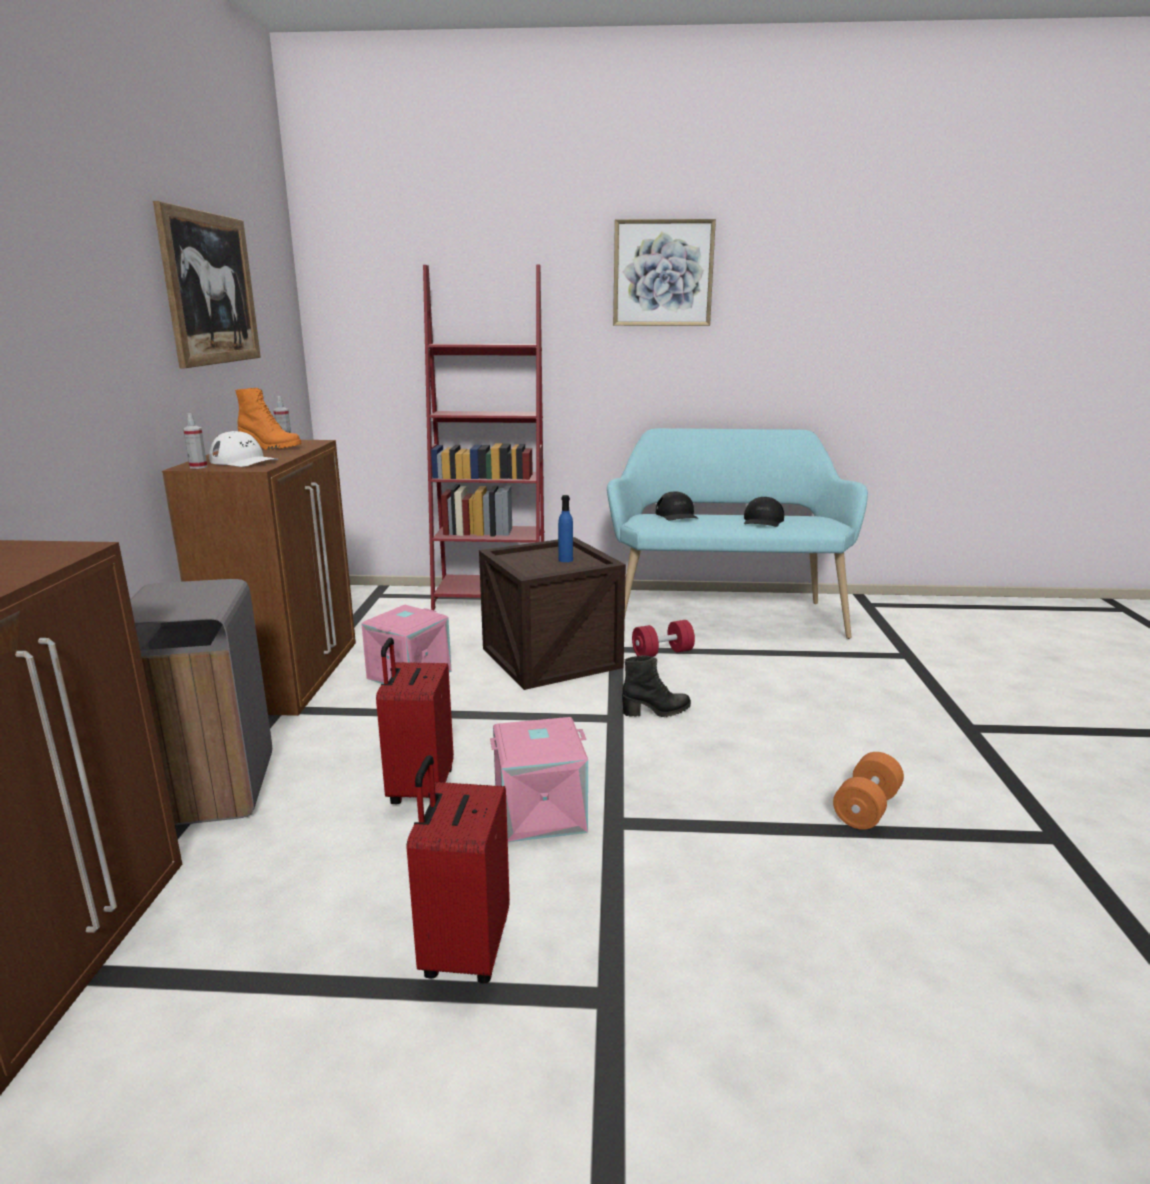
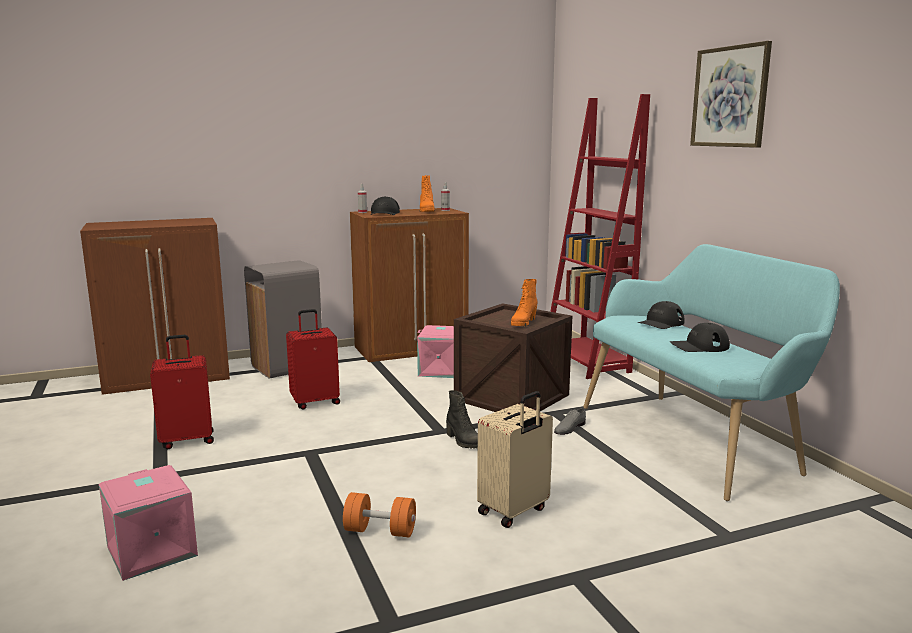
camera: 65 degrees right, 5 degrees down
(210, 289) = (431, 118): picture -> none
(244, 461) = (384, 213): white cap -> black cap
(539, 814) = (307, 432): pink storage box -> pink storage box (150, 551)
(565, 560) = (523, 323): blue bottle -> orange boot
(662, 653) = (569, 428): red dumbbell -> grey shoe
(841, 725) = (514, 511): none -> beige suitcase

